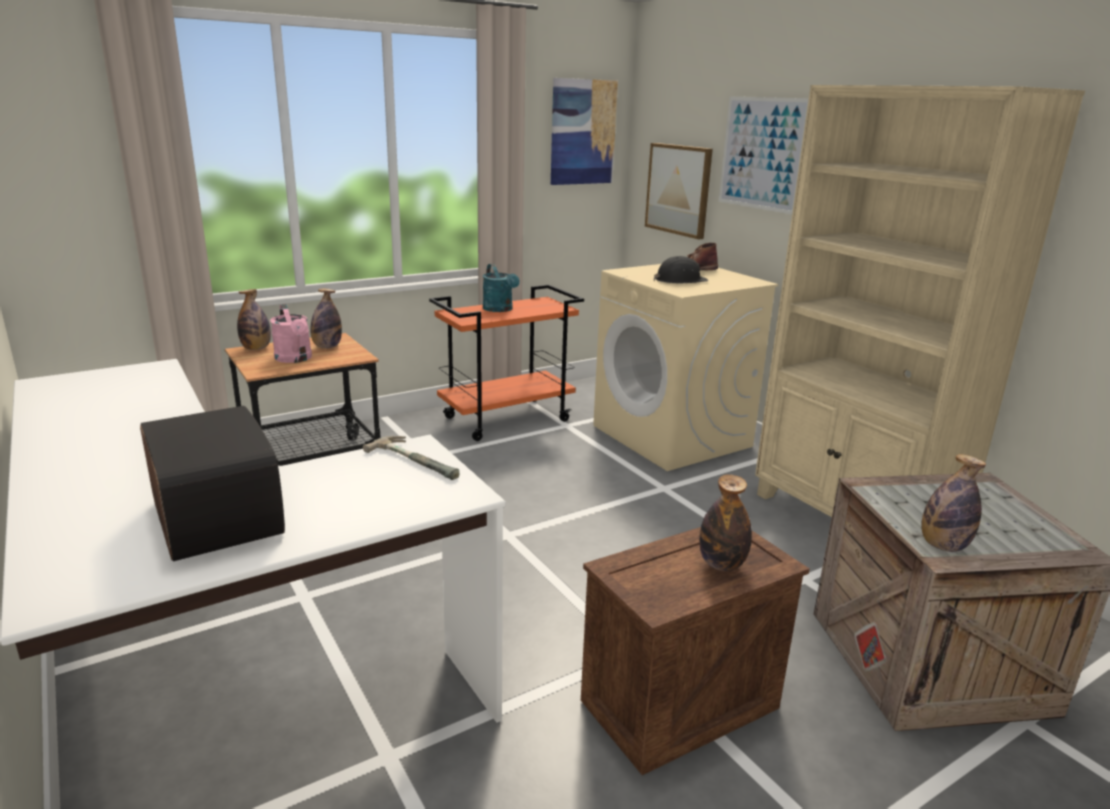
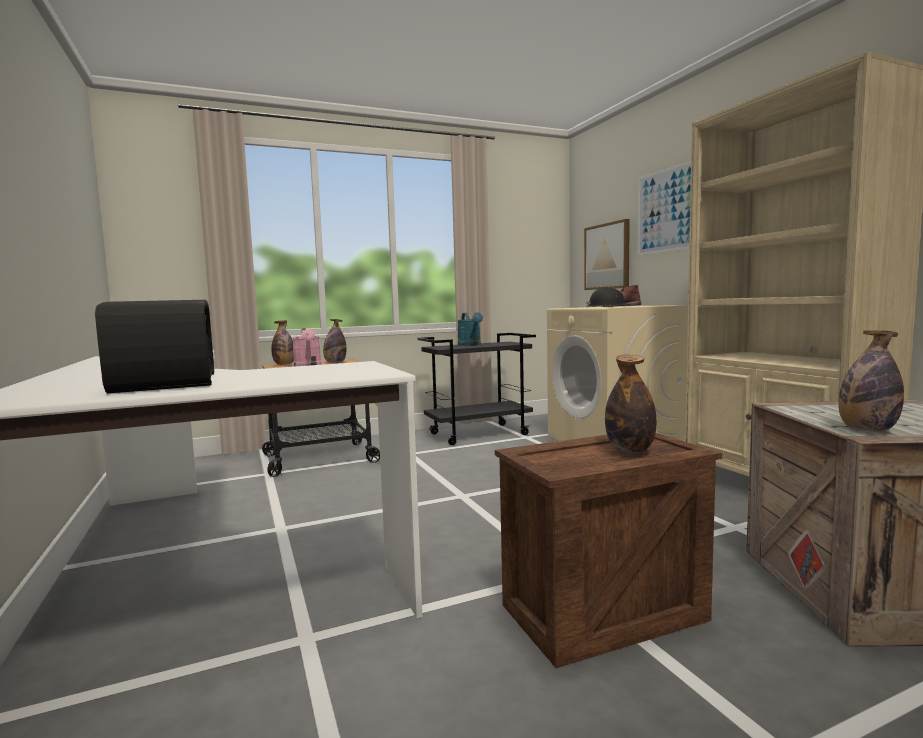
camera: 10 degrees right, 15 degrees down
(419, 459) = (355, 366): hammer -> none
(507, 419) = (479, 434): orange cart -> black cart
(583, 132) = (533, 226): picture -> none

